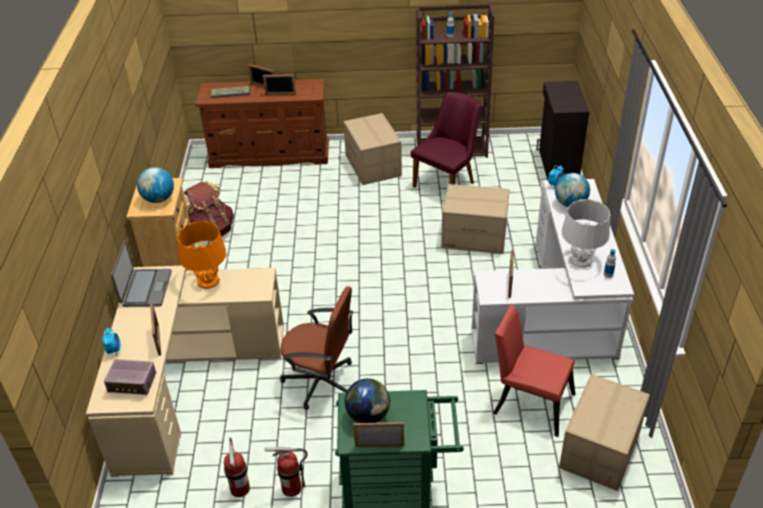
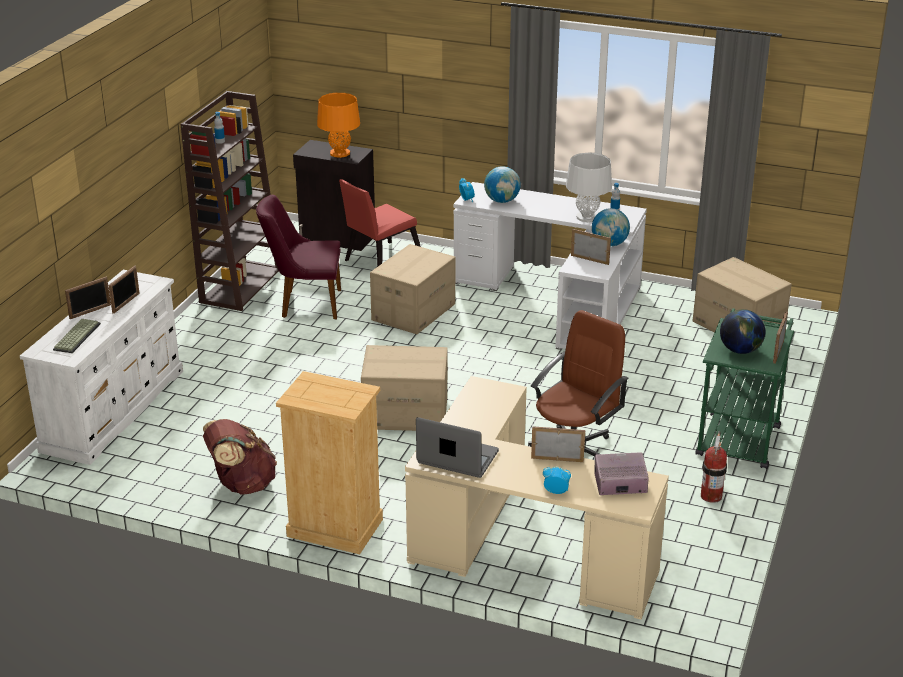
camera: 70 degrees left, 10 degrees down
(133, 383) = (619, 484): radio -> radio turned 120 degrees counterclockwise
(158, 199) = (337, 392): globe -> globe (609, 244)
(208, 281) = (463, 421): orange table lamp -> orange table lamp (339, 153)
(240, 488) = (697, 528): fire extinguisher -> none
(270, 154) = (114, 409): brown dresser -> white dresser
(373, 165) = (221, 341): cardboard box -> cardboard box (405, 413)
(448, 182) = (304, 304): purple chair -> purple chair turned 60 degrees counterclockwise
(529, 401) = (666, 343): red chair -> red chair (379, 261)

